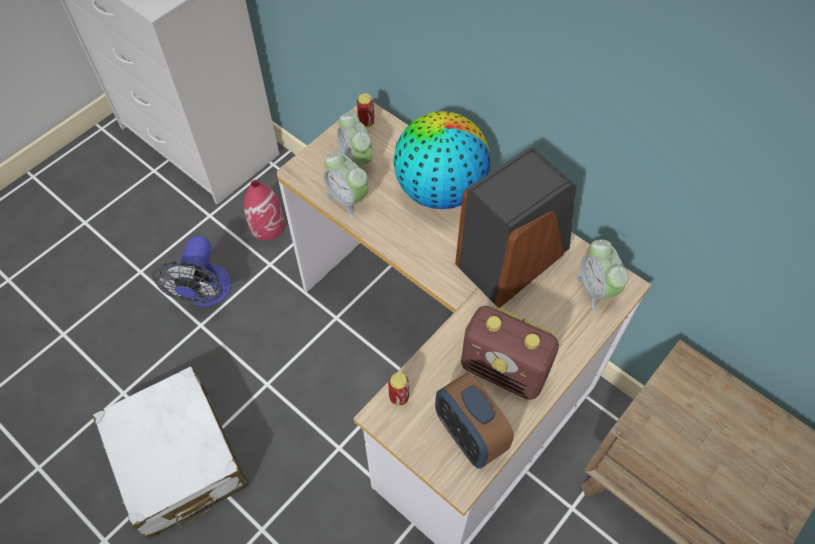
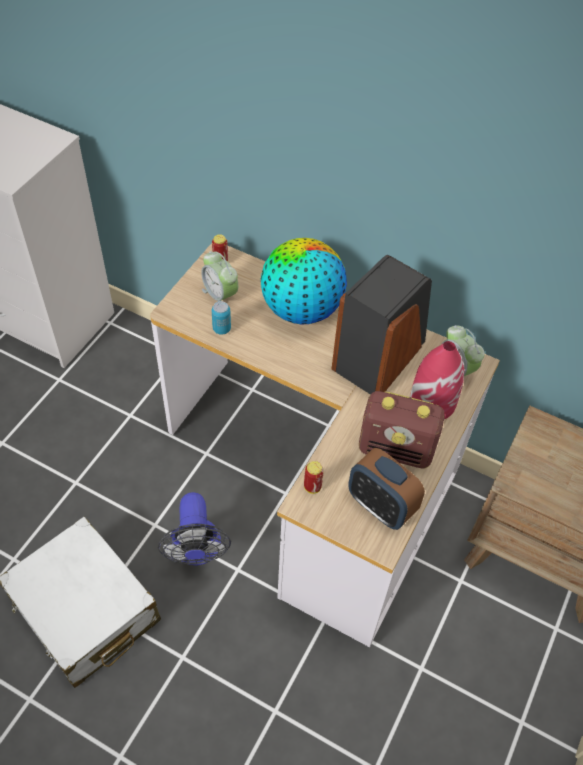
camera: 15 degrees left, 5 degrees down
(205, 294) = (73, 453): fan -> fan (197, 551)
(267, 225) = (118, 380): red vase -> red vase (432, 401)
(347, 199) = (221, 329): alarm clock -> can

